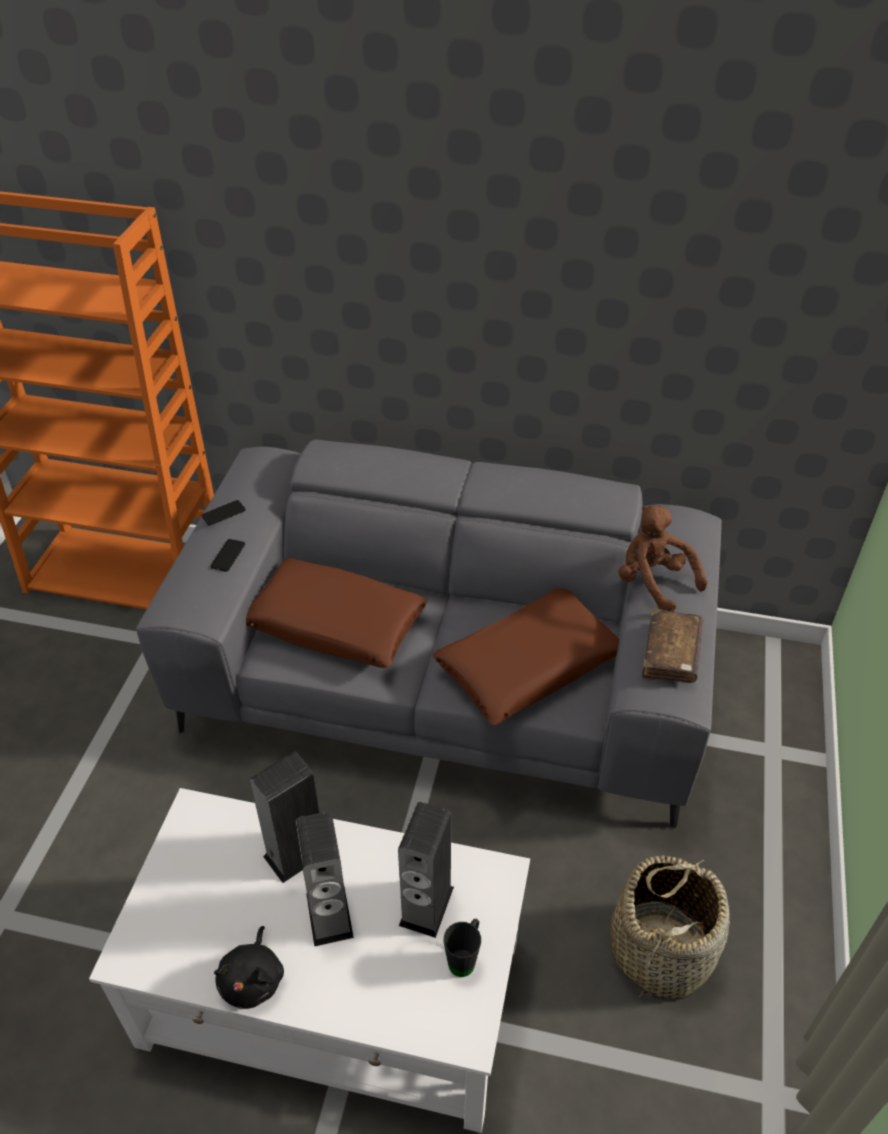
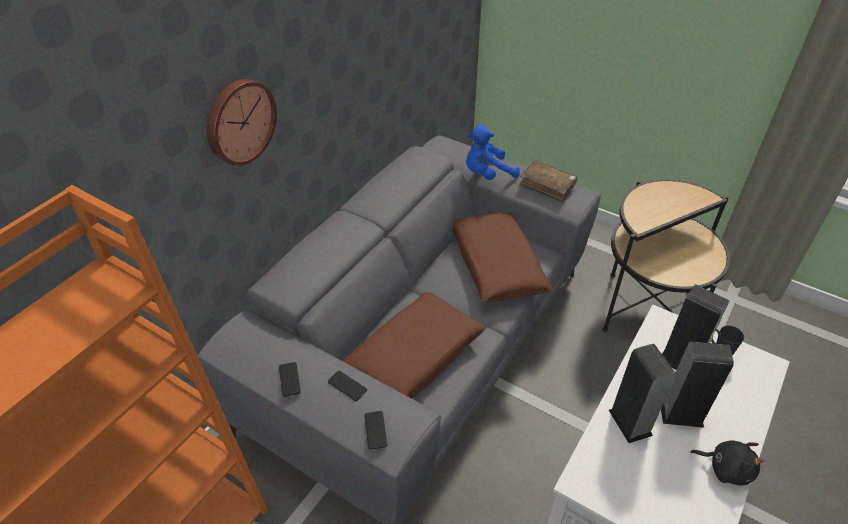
camera: 70 degrees left, 0 degrees up
(178, 592) = (375, 430): none -> phone
(356, 270) = (239, 121): none -> wall clock
(653, 583) = (487, 174): brown plush toy -> blue plush toy
(661, 950) = (648, 309): basket -> side table

